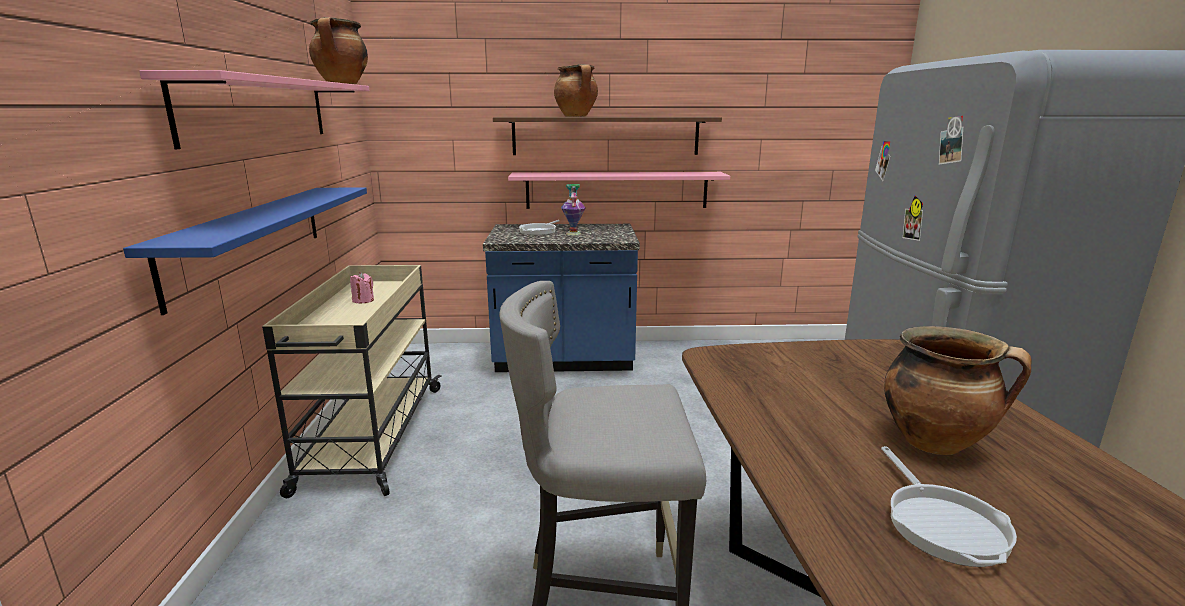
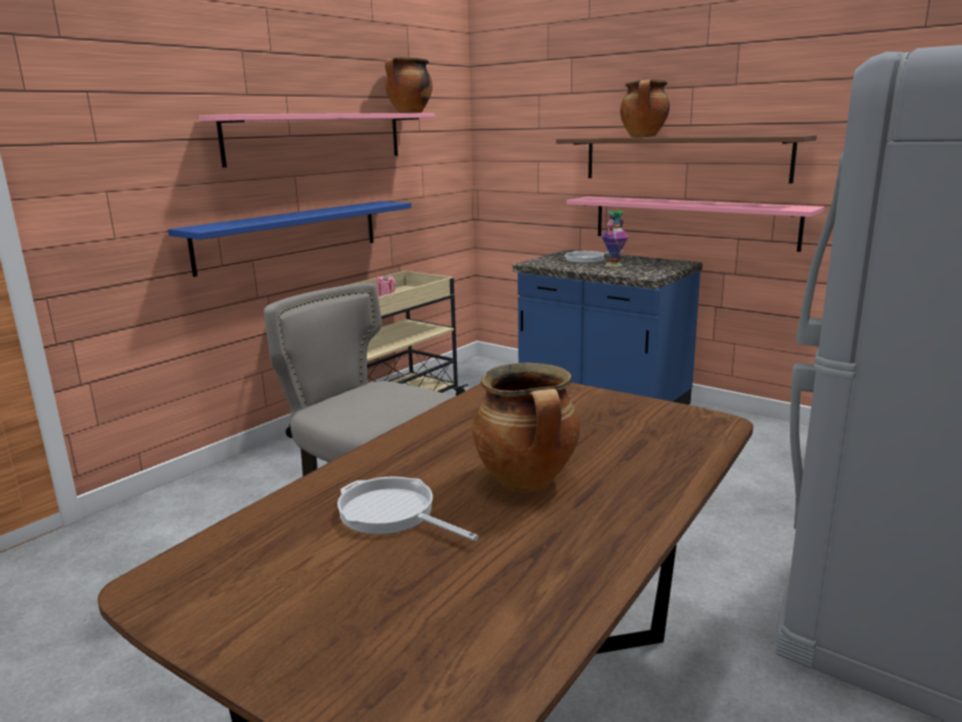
camera: 40 degrees right, 0 degrees up
(942, 524) = (392, 514): frying pan -> frying pan turned 90 degrees clockwise

